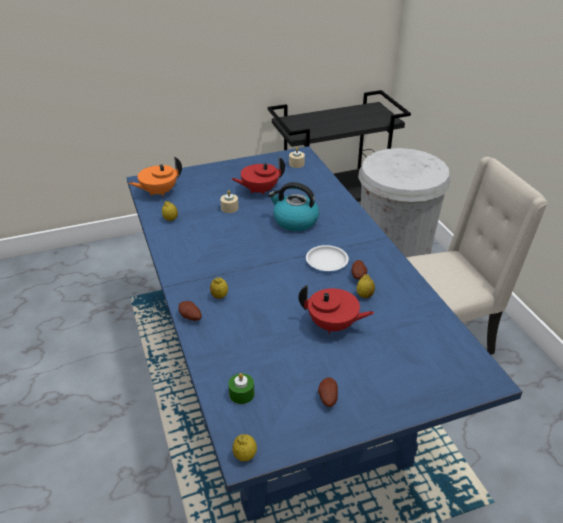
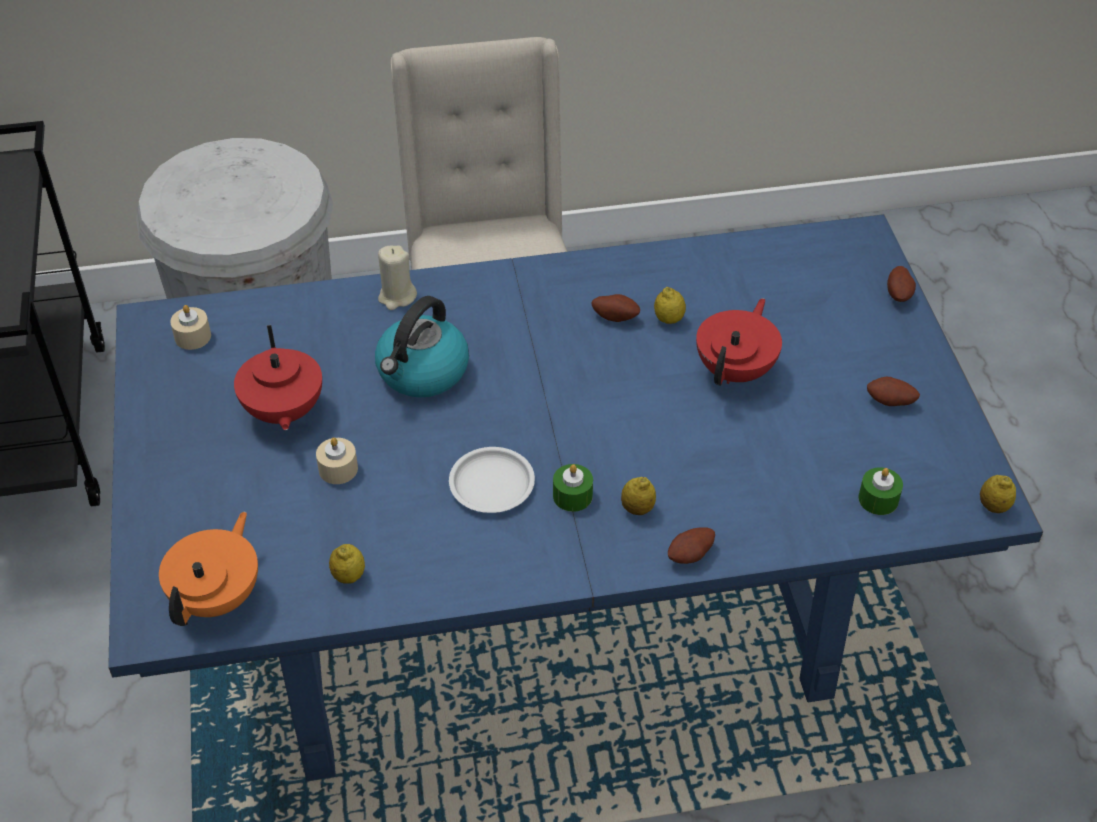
camera: 80 degrees left, 10 degrees up
(158, 192) = (218, 597): orange teapot -> orange teapot turned 135 degrees counterclockwise
(225, 274) = (572, 496): none -> green candle
(326, 261) = (563, 348): white plate -> white plate (491, 484)
(342, 207) = (397, 297): none -> beige candle
(437, 401) = (899, 294): none -> potato

